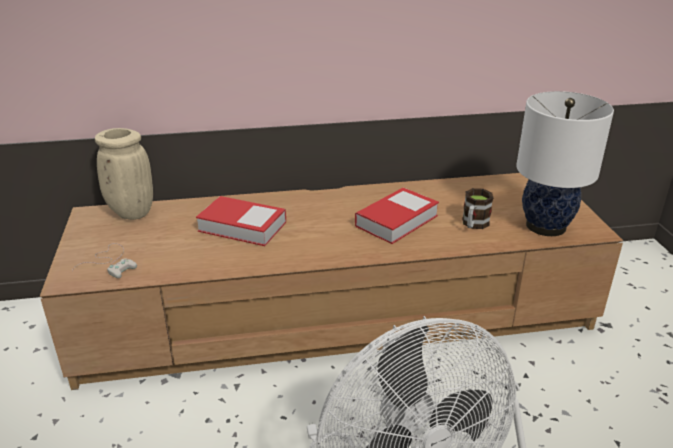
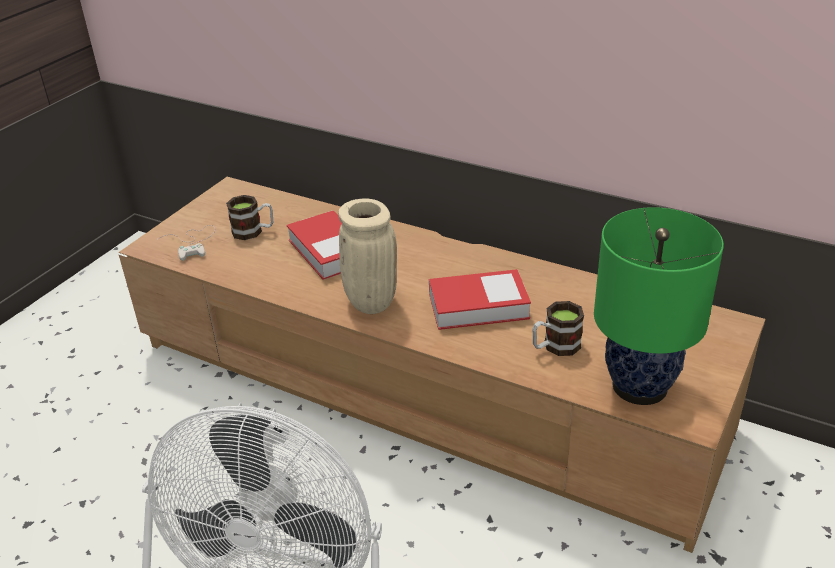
camera: 40 degrees right, 5 degrees up
(130, 213) = (260, 199): beige vase -> beige vase (369, 301)
(157, 236) = (253, 231): none -> mug
(545, 226) = (639, 386): white table lamp -> green table lamp

